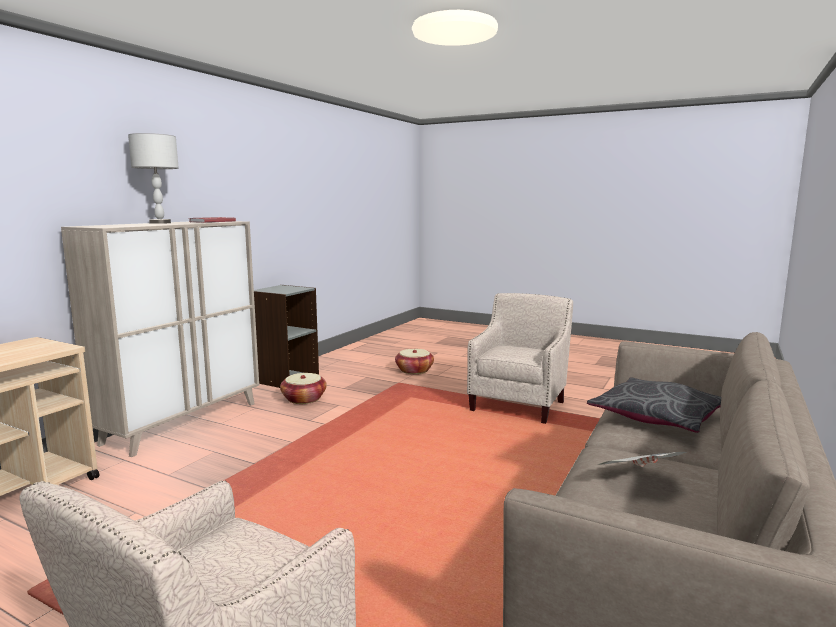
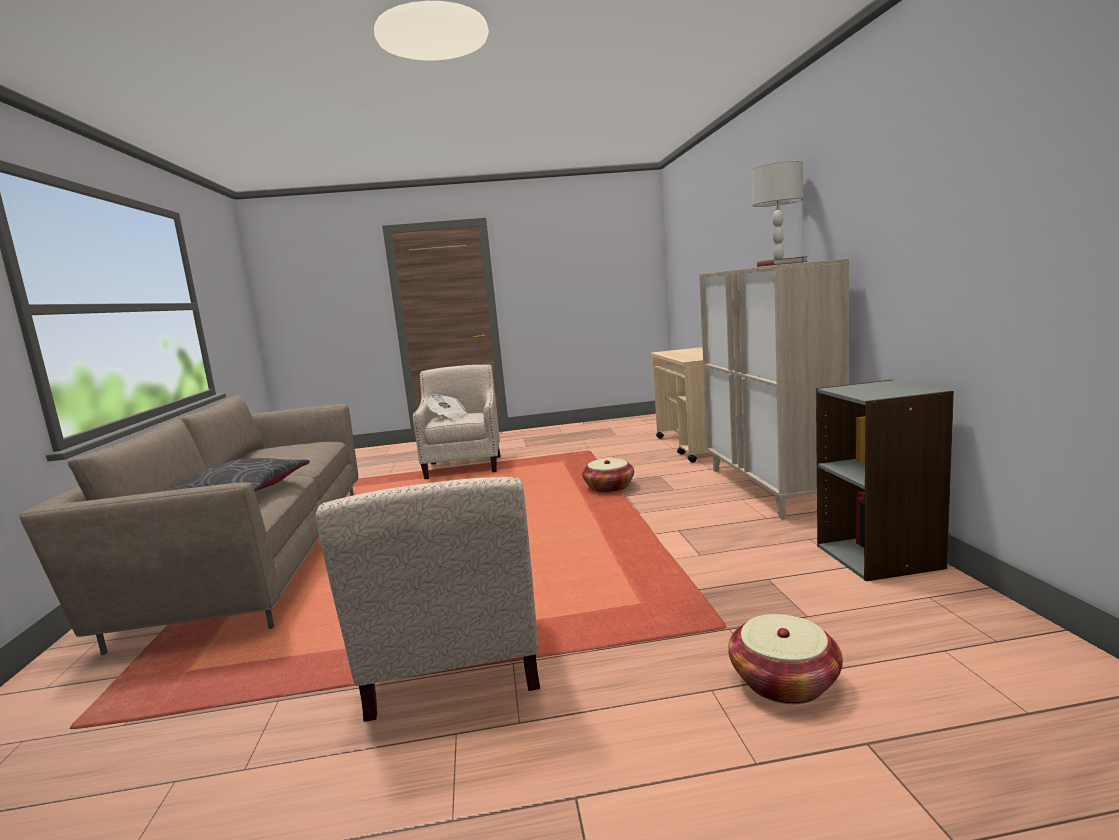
camera: 145 degrees right, 0 degrees up
(304, 399) = (758, 544): basket -> basket (609, 488)
(637, 479) = (283, 458): newspaper -> newspaper (448, 417)

